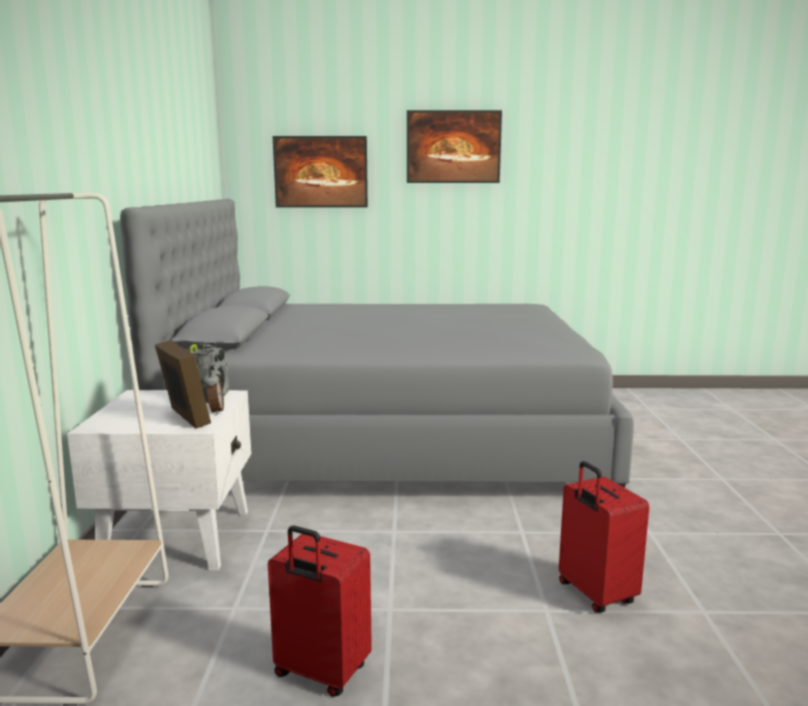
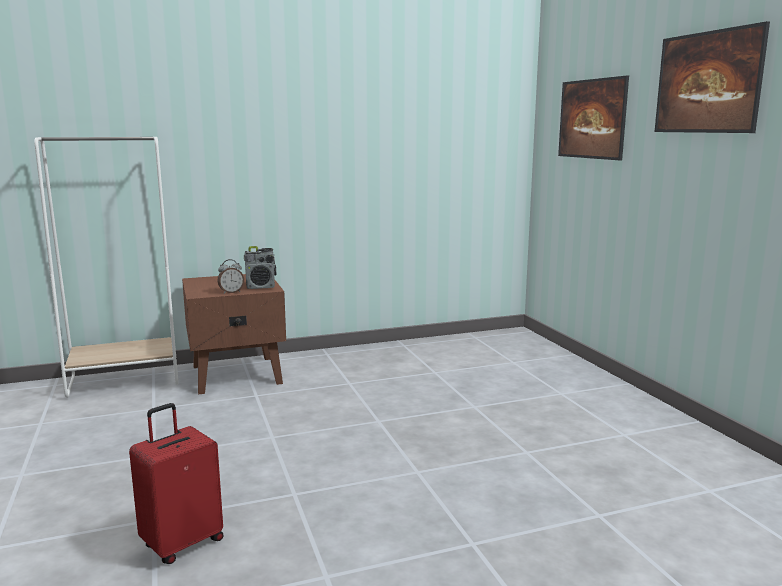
camera: 70 degrees right, 0 degrees up
(178, 537) = (237, 374): white nightstand -> brown nightstand
(185, 418) = (215, 290): picture frame -> none
(320, 673) = (82, 446): red suitcase -> none
(389, 441) = (461, 404): grey bed -> none

